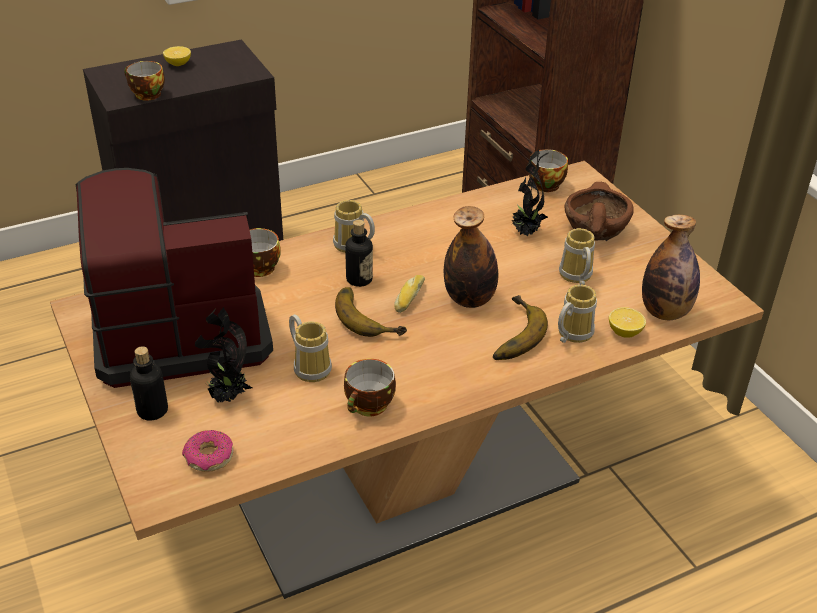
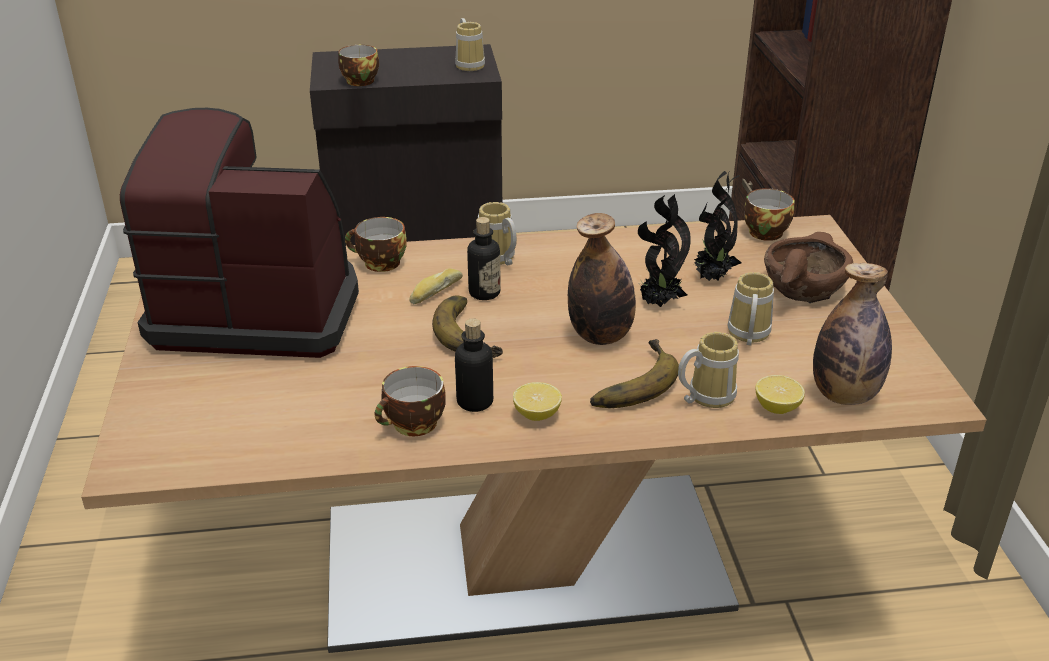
camera: 20 degrees right, 5 degrees down
(152, 410) = (179, 380): bottle -> bottle (475, 402)
(178, 64) = (409, 58): lemon -> lemon (537, 415)
(209, 457) = (205, 439): donut -> none
(228, 397) = (265, 383): potted plant -> potted plant (659, 303)
(311, 366) = (374, 370): mug -> mug (470, 64)
(408, 297) = (529, 321): bread -> bread (435, 292)

